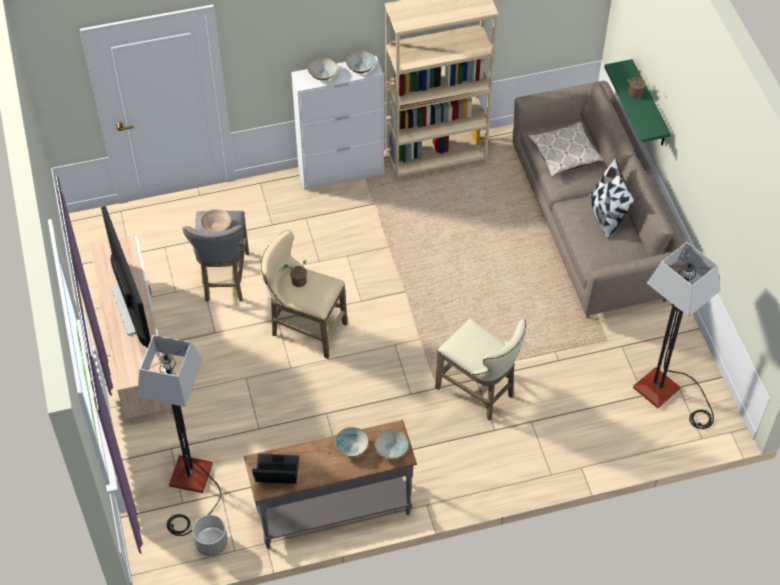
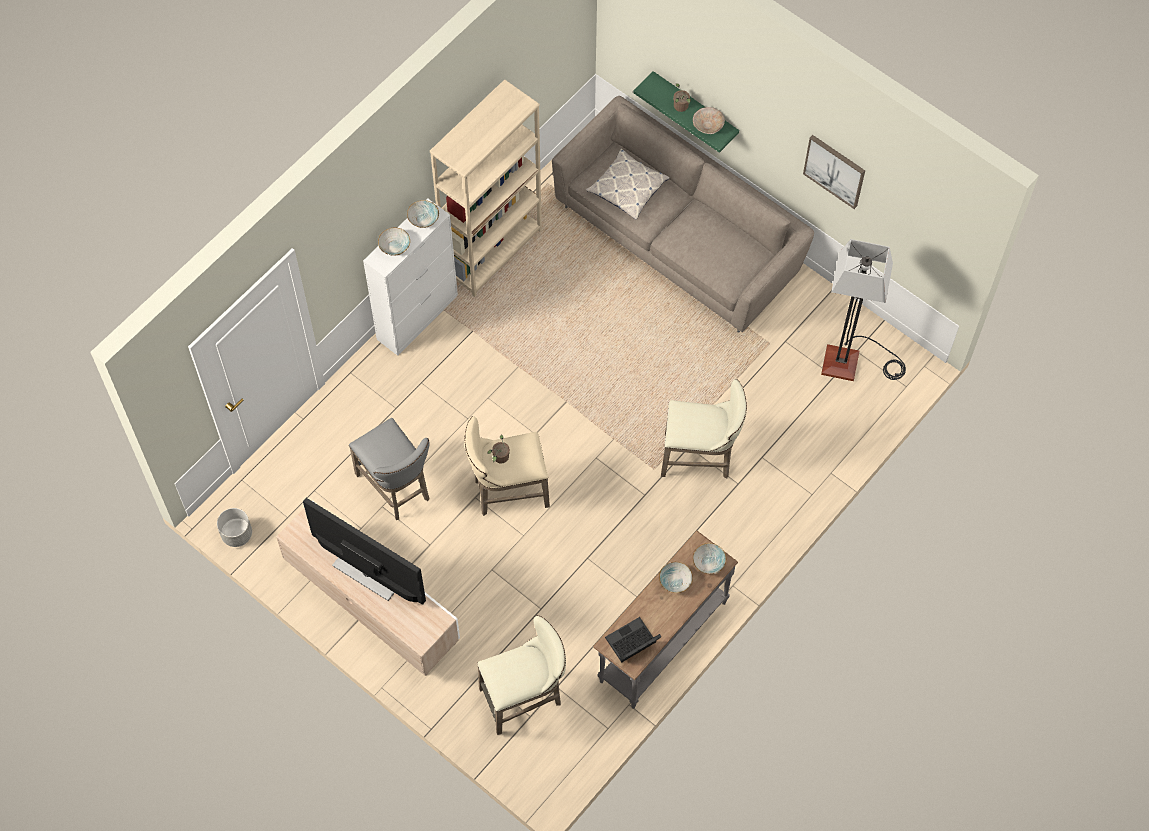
camera: 35 degrees left, 10 degrees up
(191, 486) = (525, 697): floor lamp -> beige stool
(211, 543) = (584, 735): grey planter -> grey planter (236, 534)
(216, 226) = (383, 448): beige bowl -> beige bowl (708, 125)
(606, 216) = (707, 230): pillow -> none
(720, 191) = (835, 170): none -> picture

